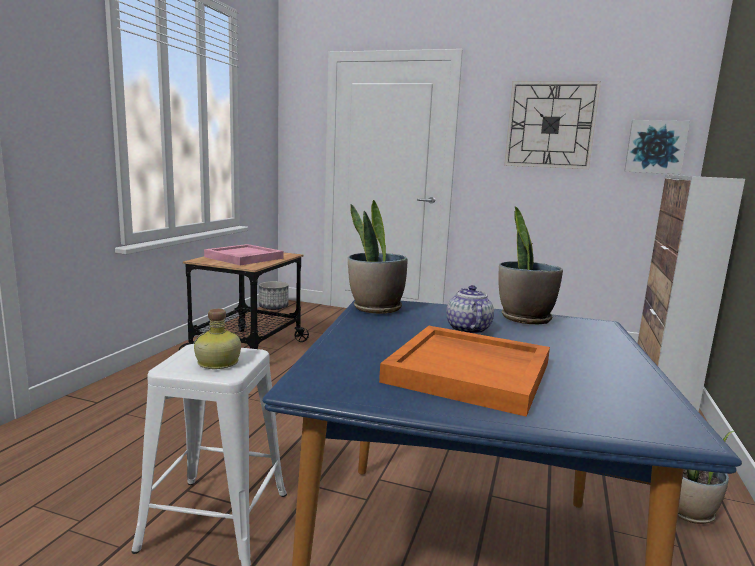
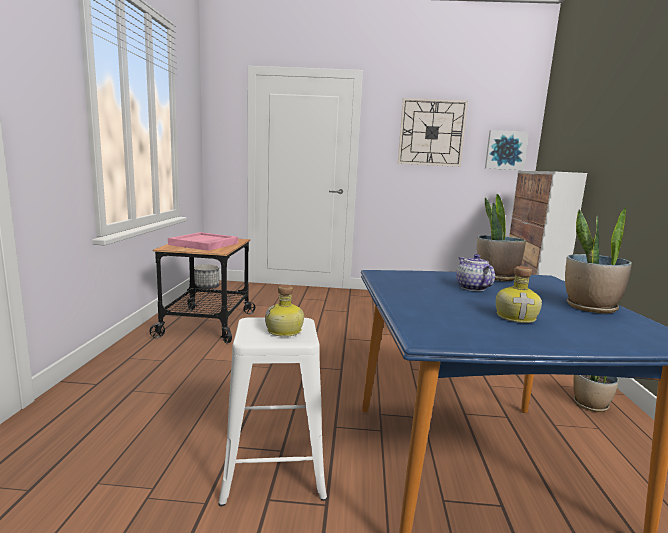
camera: 15 degrees left, 0 degrees up
(375, 308) = (389, 277): potted plant -> potted plant (590, 307)
(470, 372) = (516, 317): orange tray -> bottle

